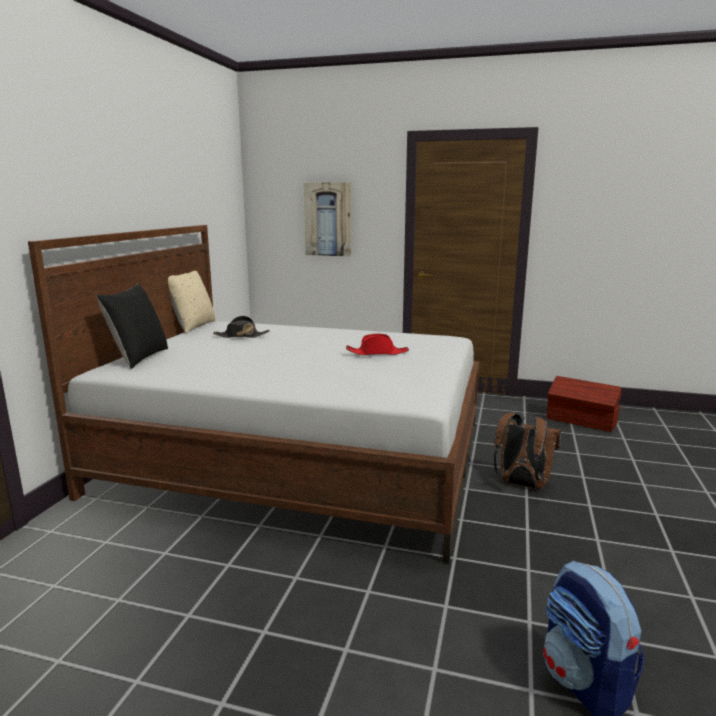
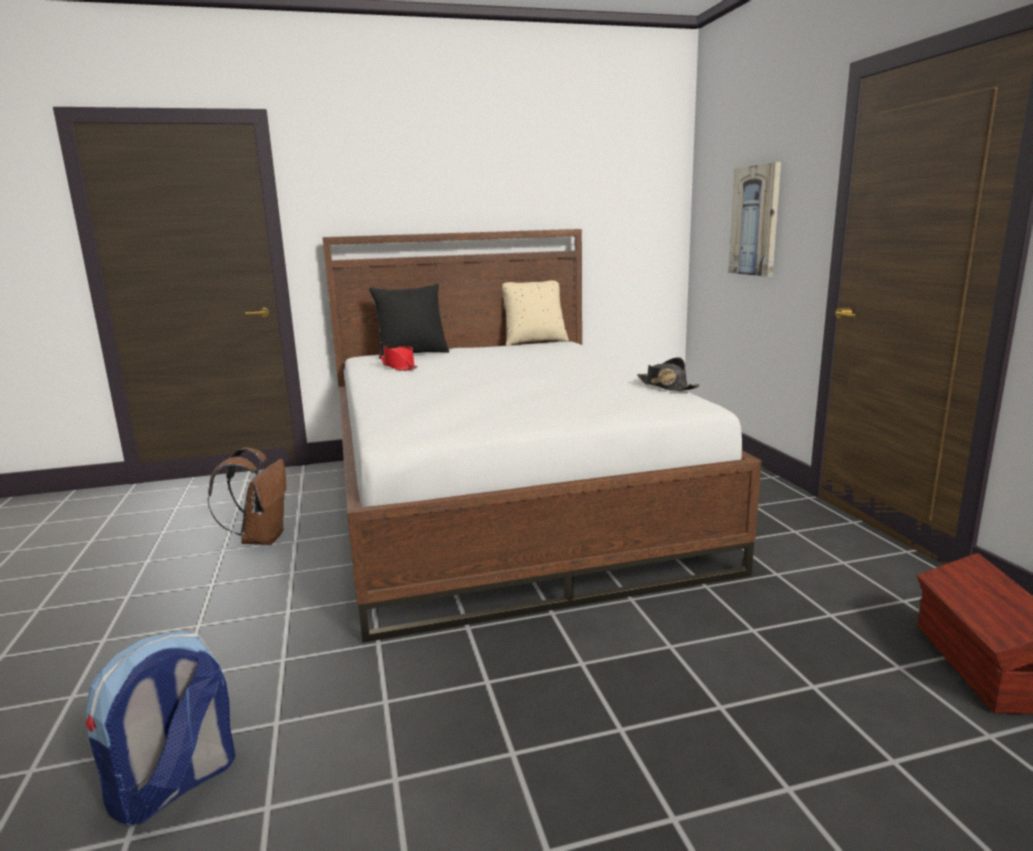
camera: 60 degrees right, 0 degrees up
(241, 336) = (526, 355): black hat -> black hat (666, 386)
(377, 353) = (551, 395): red hat -> red hat (399, 366)
(521, 484) = (615, 651): brown backpack -> brown backpack (262, 538)

